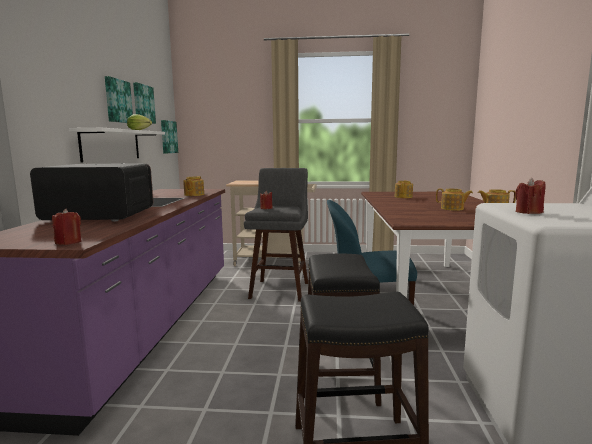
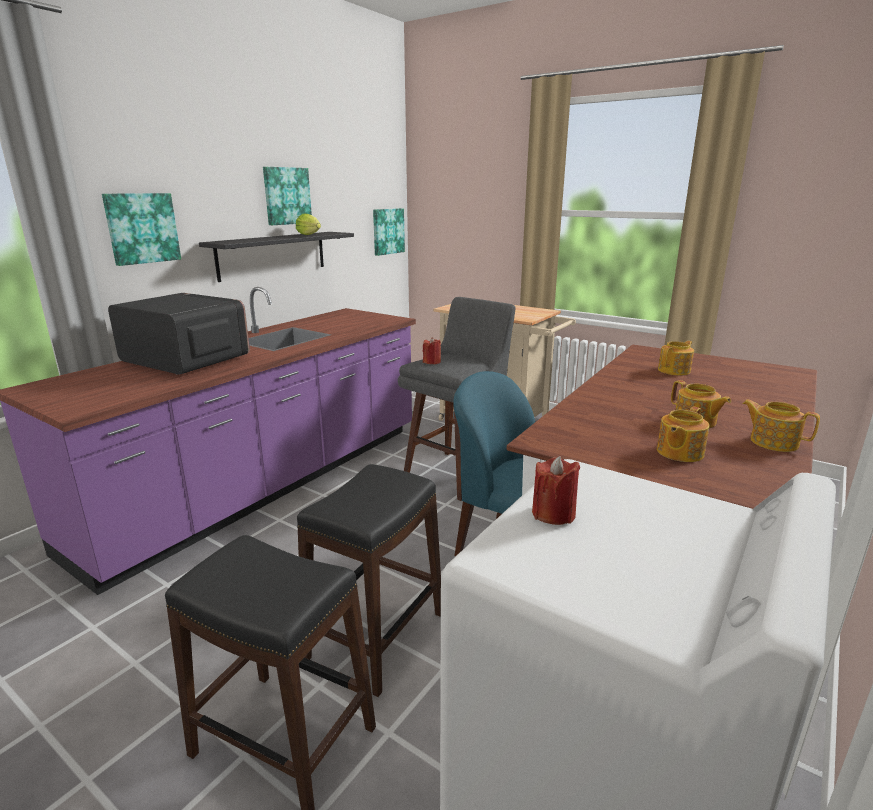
camera: 30 degrees right, 10 degrees up
(68, 242) = (76, 406): red candle -> none
(111, 145) = (273, 255): white shelf -> black shelf
(143, 104) = (337, 192): picture -> picture (141, 228)
(193, 195) = (352, 329): teapot -> teapot (678, 452)

